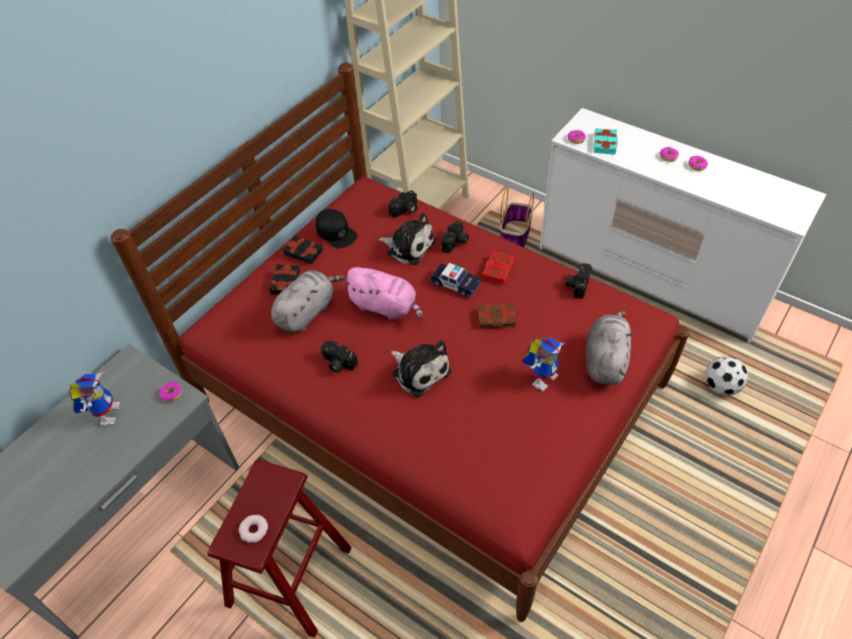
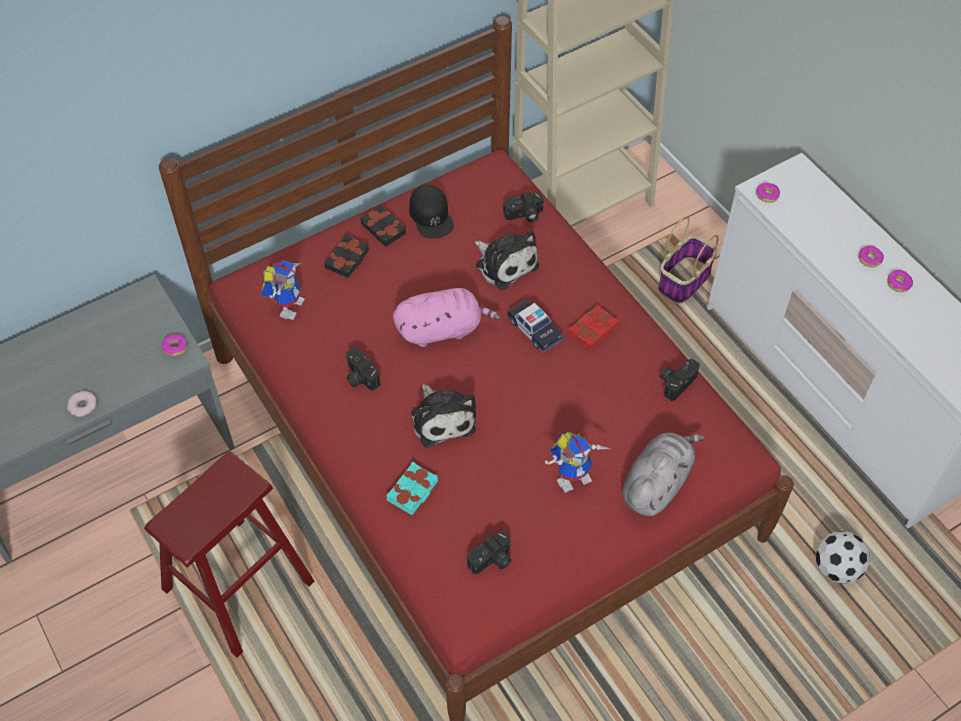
camera: 20 degrees right, 5 degrees up
(106, 412) = (104, 344): toy robot -> toy robot (288, 304)
(254, 530) = (196, 522): donut -> donut (83, 406)
(307, 312) = (354, 304): grey plush toy -> none
(385, 307) = (442, 329): pink plush toy -> pink plush toy turned 60 degrees counterclockwise
(455, 243) = (562, 278): camera -> camera (492, 561)
(496, 319) = (558, 389): brown book -> none
(605, 144) = (800, 214): turquoise book -> turquoise book (413, 491)

